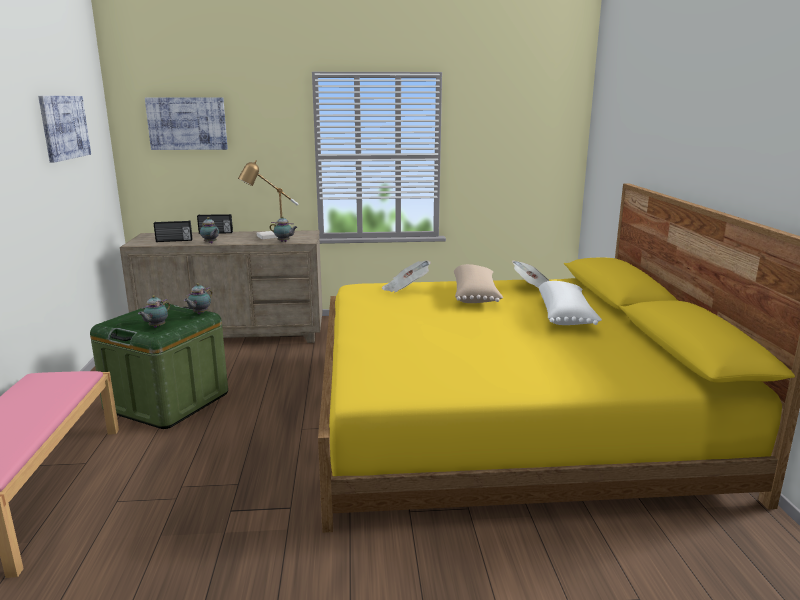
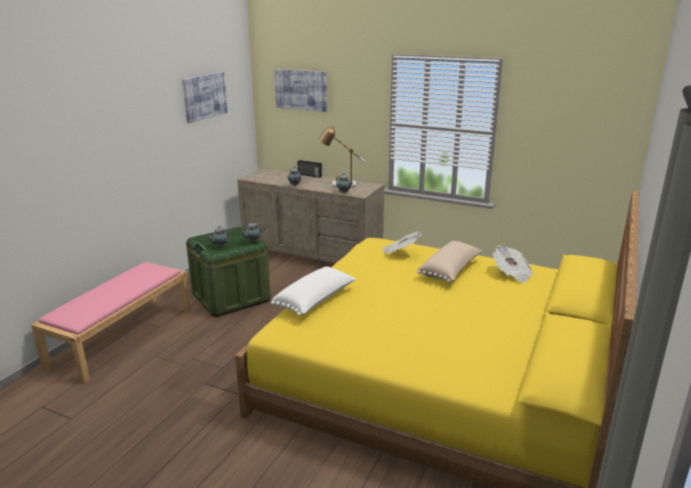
camera: 30 degrees right, 5 degrees up
(174, 240) = (275, 179): radio -> none
(566, 316) = (502, 308): white pillow -> white pillow (316, 300)

